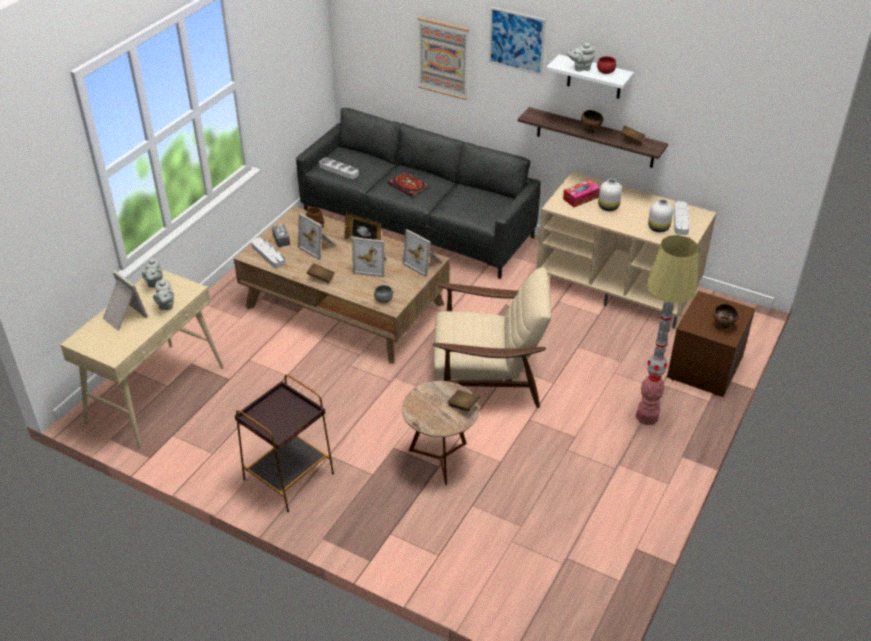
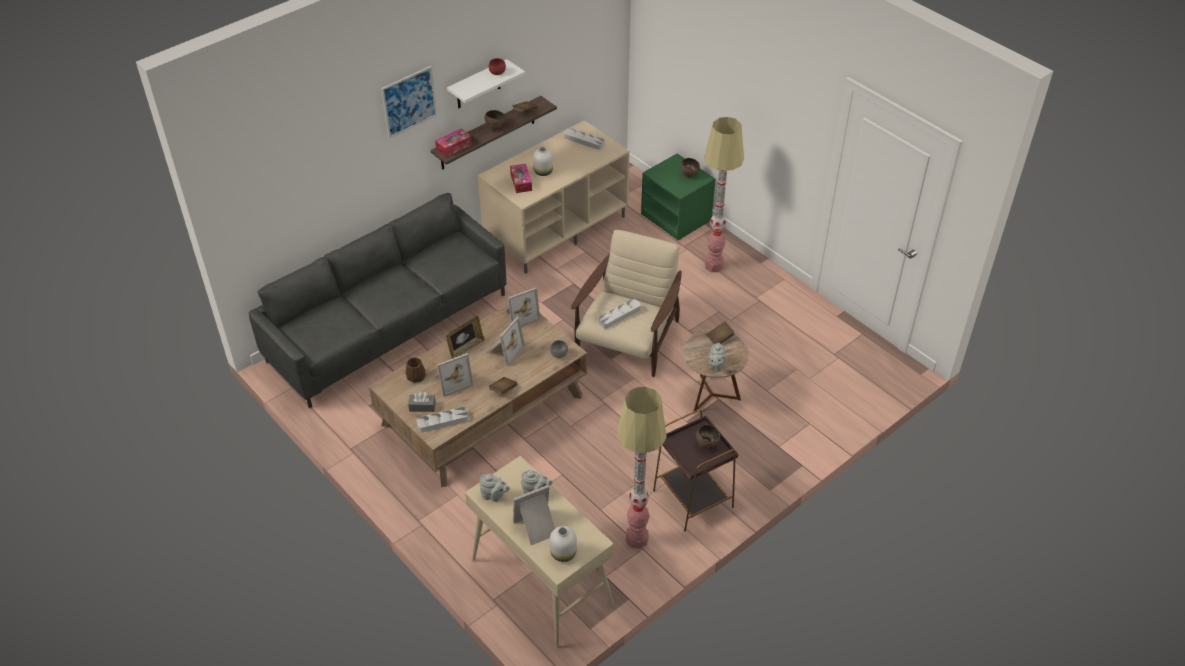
camera: 70 degrees left, 5 degrees up
(223, 446) = (637, 539): none -> floor lamp
(286, 420) = (706, 444): none -> brown bowl
(339, 170) = (331, 336): grey tray -> grey tray (619, 315)
(409, 186) = (392, 293): book -> none
(443, 58) = (344, 166): picture -> none
(543, 117) = (454, 147): none -> tissue box
(580, 68) = (481, 83): grey teapot -> grey teapot (715, 366)
(658, 228) = (587, 156): white vase -> white vase (563, 554)
(705, 368) = (677, 217): brown nightstand -> green nightstand

